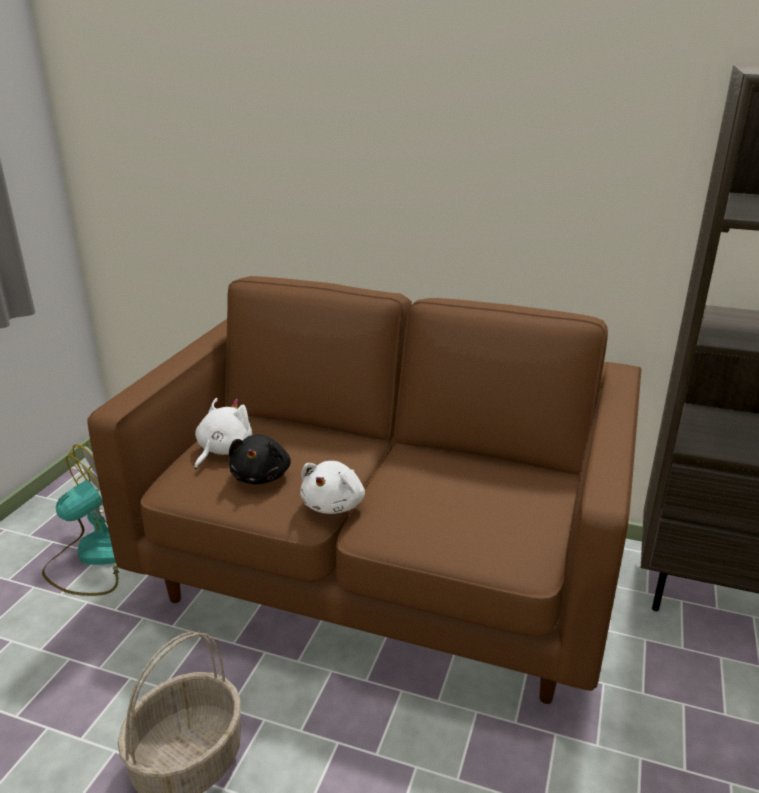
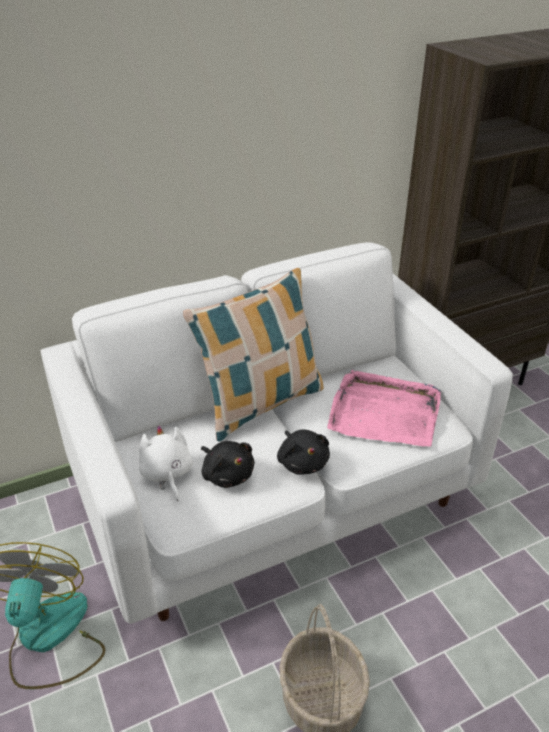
camera: 45 degrees left, 10 degrees up
(334, 504) = (302, 462): white plush toy -> black plush toy
(375, 444) = (260, 403): none -> pillow
(381, 575) = (275, 496): brown sofa -> white sofa
(477, 512) = (384, 413): none -> pink tray

